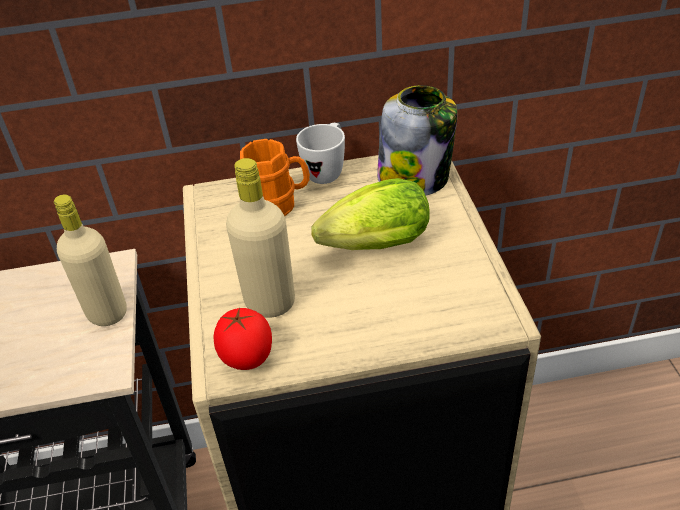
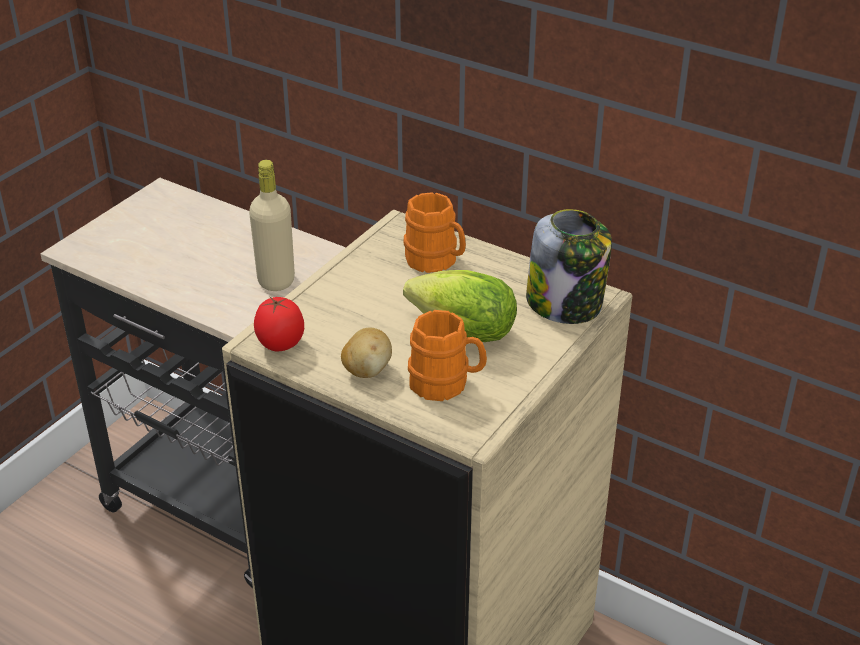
camera: 40 degrees right, 5 degrees down
(270, 302) = (340, 321): beige bottle -> none
(327, 171) = (507, 259): white mug -> none
(350, 327) = (367, 370): none -> potato
(425, 294) = (446, 384): none -> orange mug

